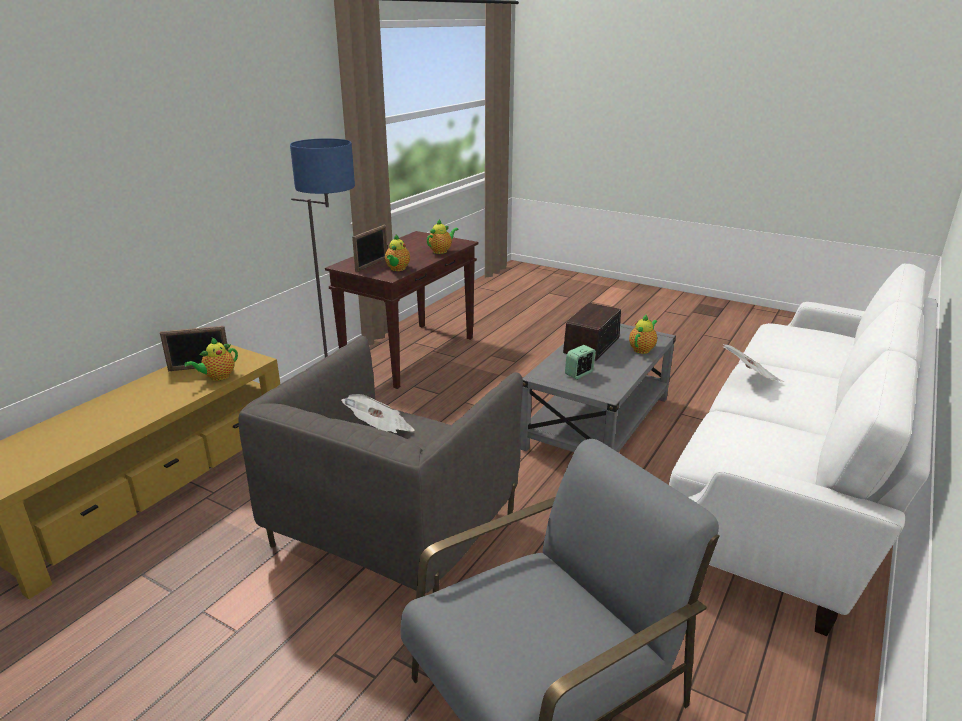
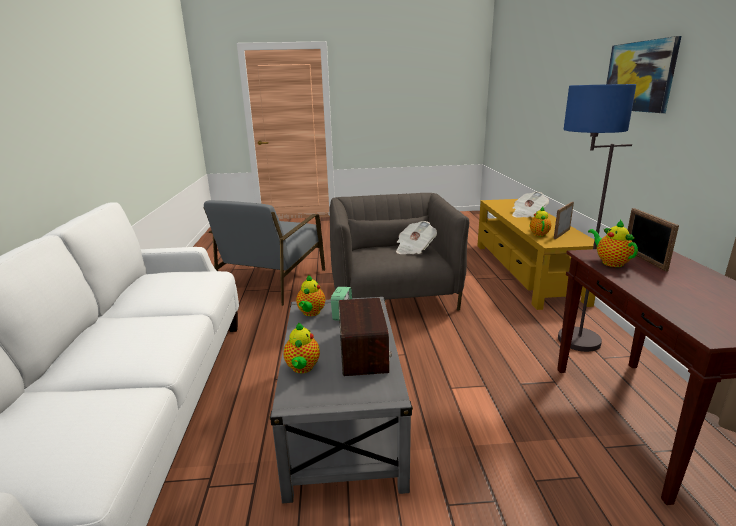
camera: 145 degrees right, 5 degrees down
(188, 139) = (639, 76): none -> picture
(441, 251) = (668, 303): teapot -> teapot (311, 313)
(750, 378) = (167, 334): newspaper -> newspaper (527, 214)

